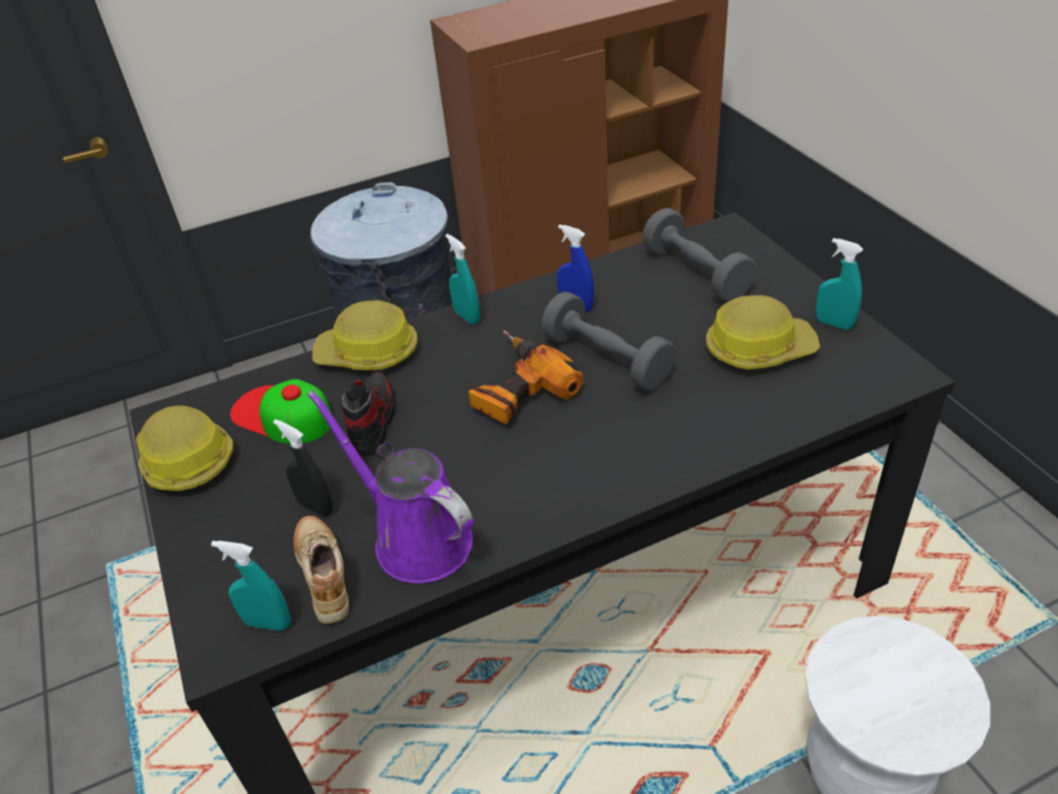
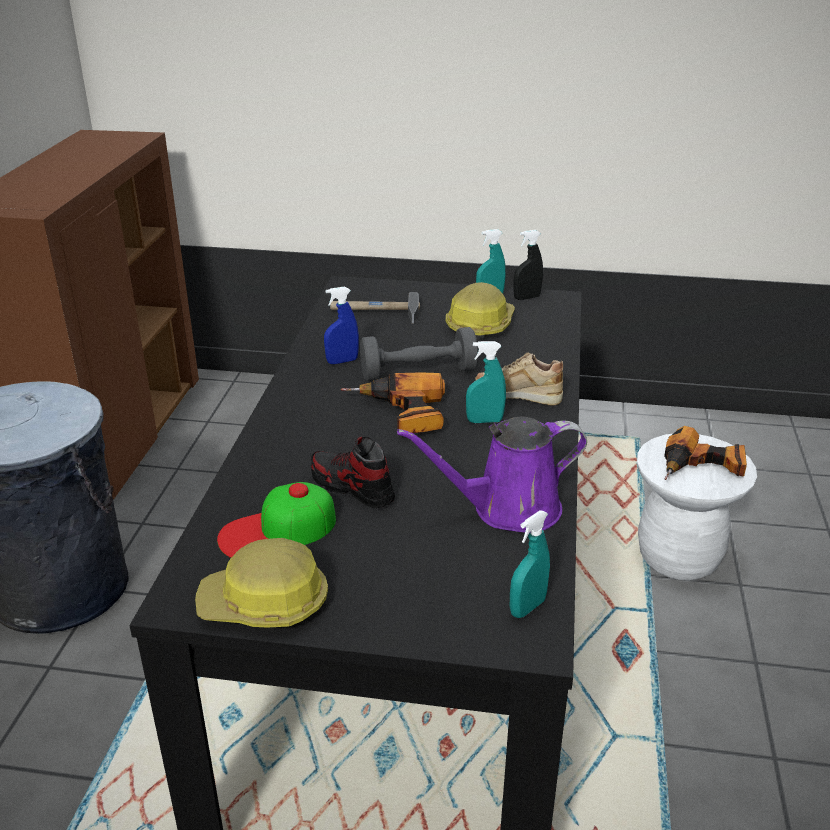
camera: 60 degrees left, 10 degrees down
(316, 506) = (419, 545): black spray bottle -> black spray bottle (526, 297)
(326, 576) = (505, 563): beige shoe -> beige shoe (518, 397)
(368, 354) = (260, 462): hard hat -> none
(467, 317) = (284, 405): turquoise spray bottle -> turquoise spray bottle (484, 421)
(696, 273) = (375, 311): grey dumbbell -> hammer
(889, 700) = (702, 469): none -> power drill

